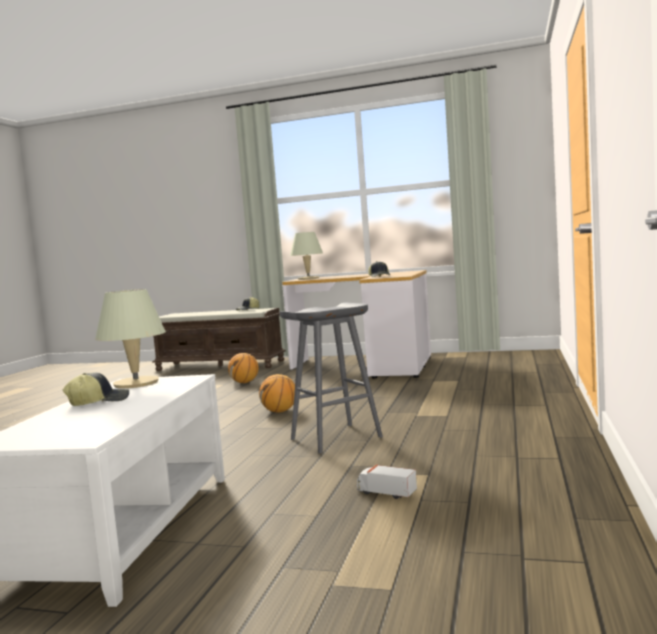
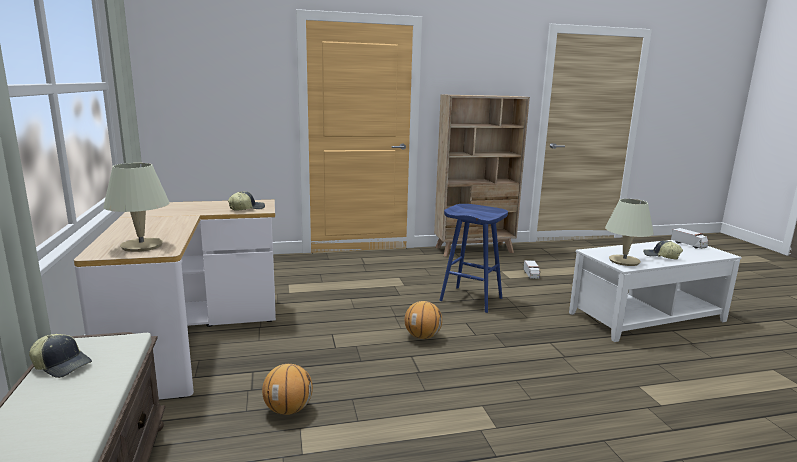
camera: 120 degrees left, 10 degrees up
(73, 434) = (689, 245): none -> toy truck
(335, 438) = (472, 299): grey stool -> blue stool
(575, 476) = (474, 250): none -> beige bookcase

